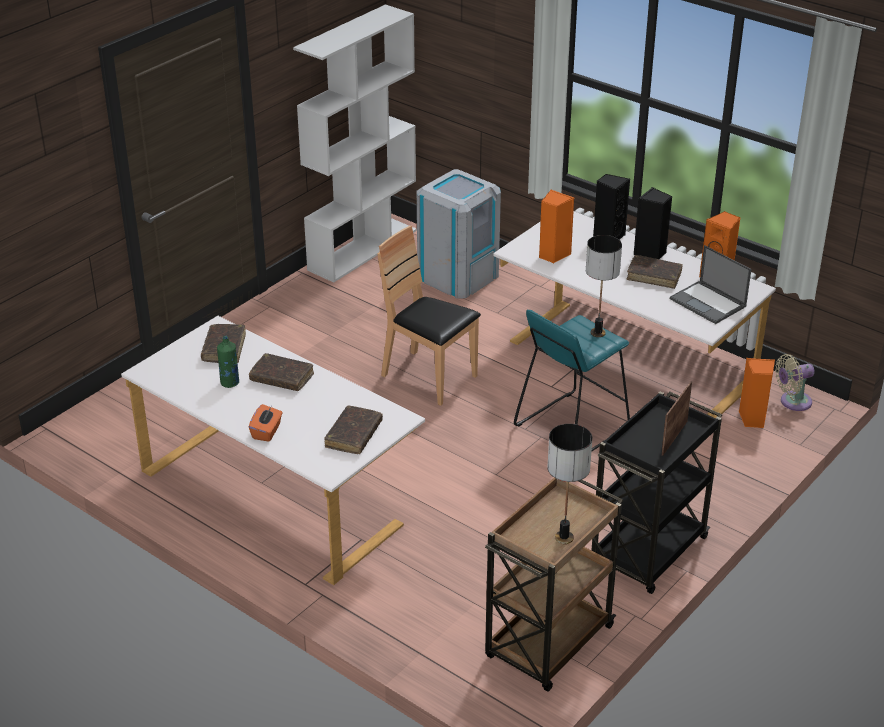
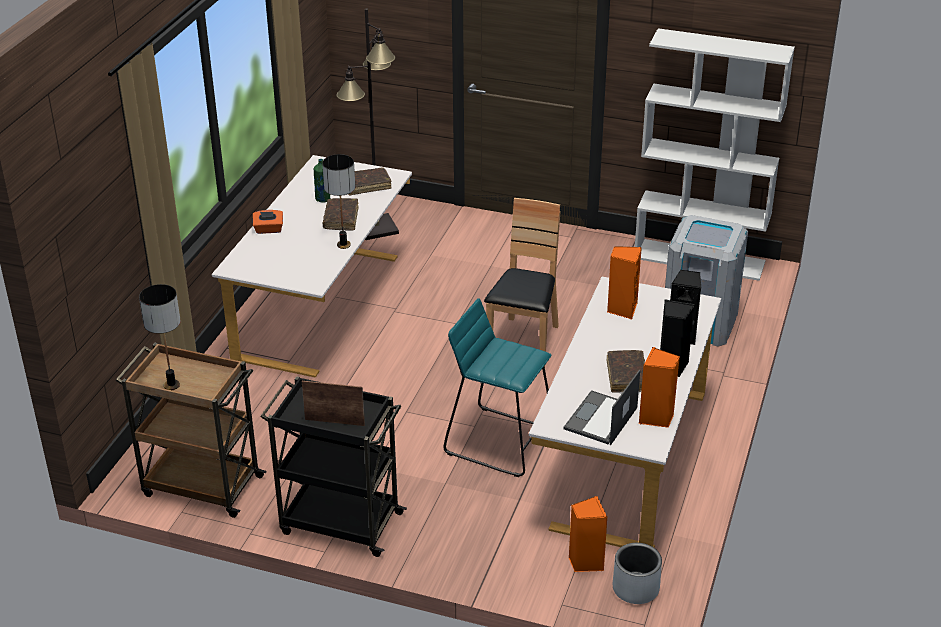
camera: 70 degrees right, 0 degrees up
(147, 426) = (376, 228): none -> black floor lamp
(353, 435) = (281, 267): brown book -> none
(597, 333) = (520, 367): table lamp -> table lamp (343, 245)
(792, 402) = (635, 589): beige fan -> grey planter

